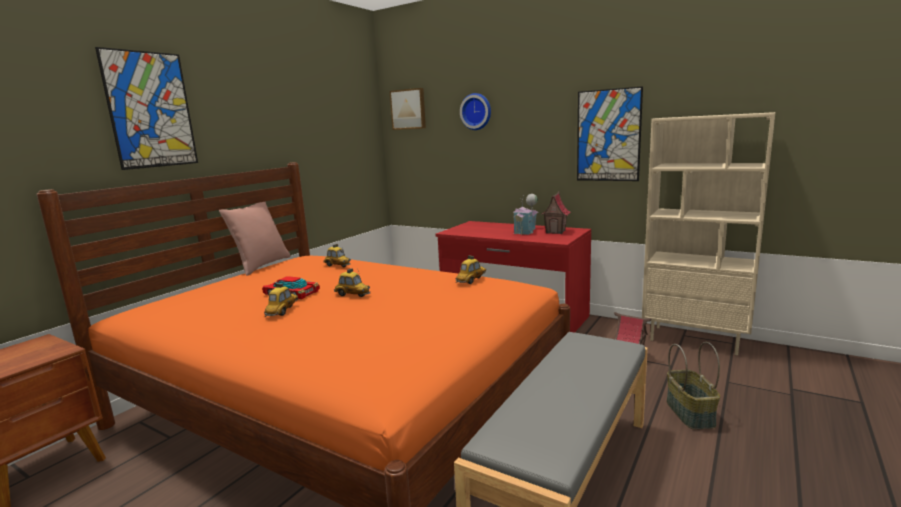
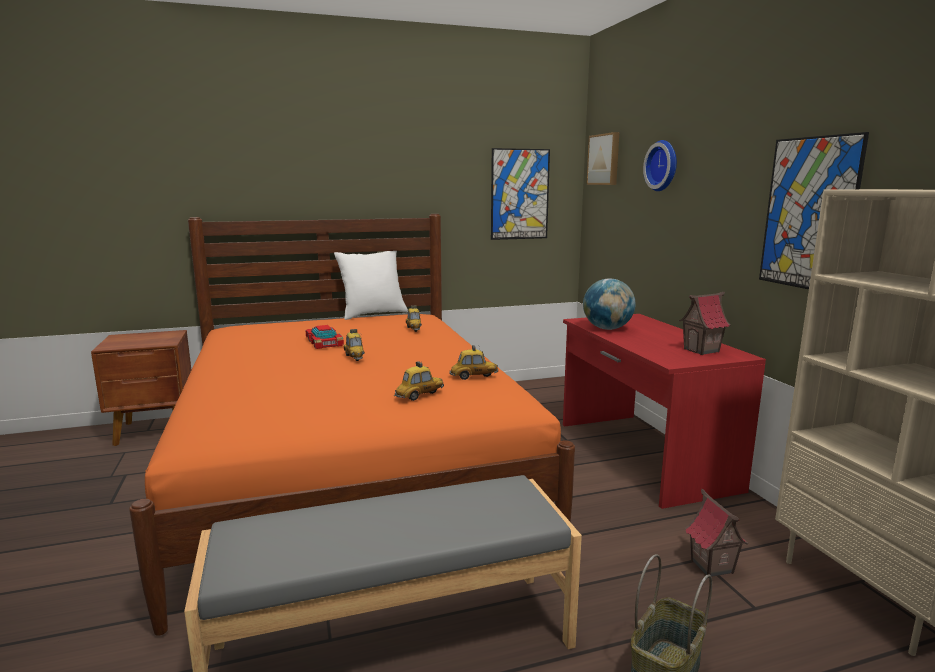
camera: 40 degrees right, 0 degrees up
(150, 110) = (292, 155): picture -> picture (519, 194)
(261, 266) = (373, 314): pink pillow -> white pillow
(283, 311) = (285, 354): toy car -> toy car (420, 395)
(478, 233) = (607, 329): none -> globe
(526, 231) = (667, 341): toy house -> none

